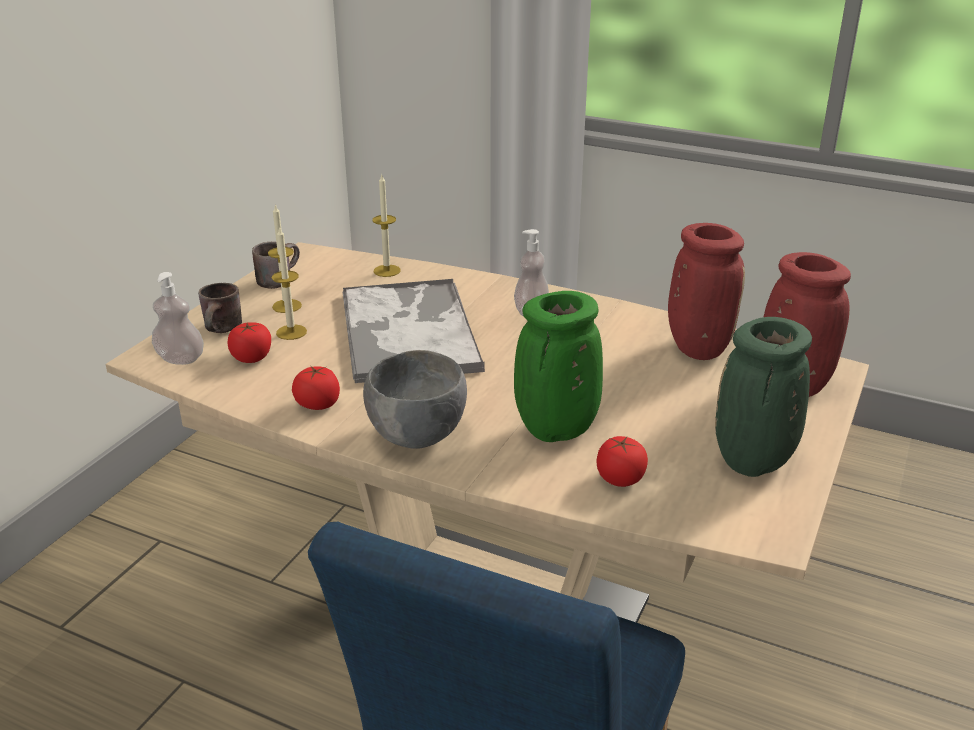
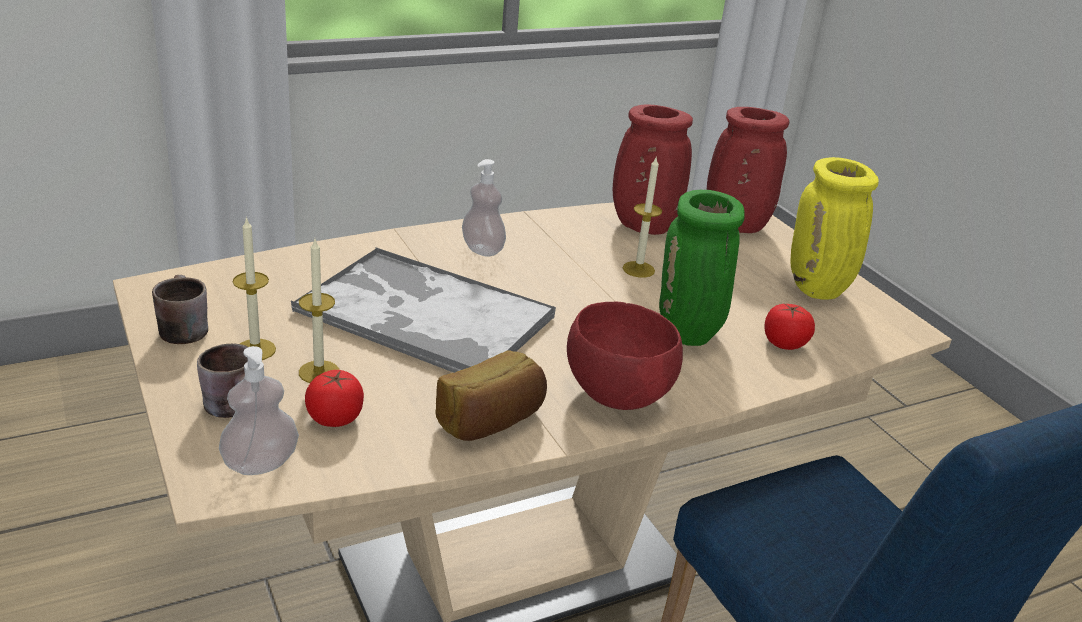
camera: 55 degrees left, 0 degrees up
(318, 404) = (492, 421): tomato -> bread
(387, 271) = (282, 269): candle -> candle (638, 269)
(416, 436) = (617, 396): grey bowl -> red bowl
(753, 464) = (817, 290): green vase -> yellow vase

